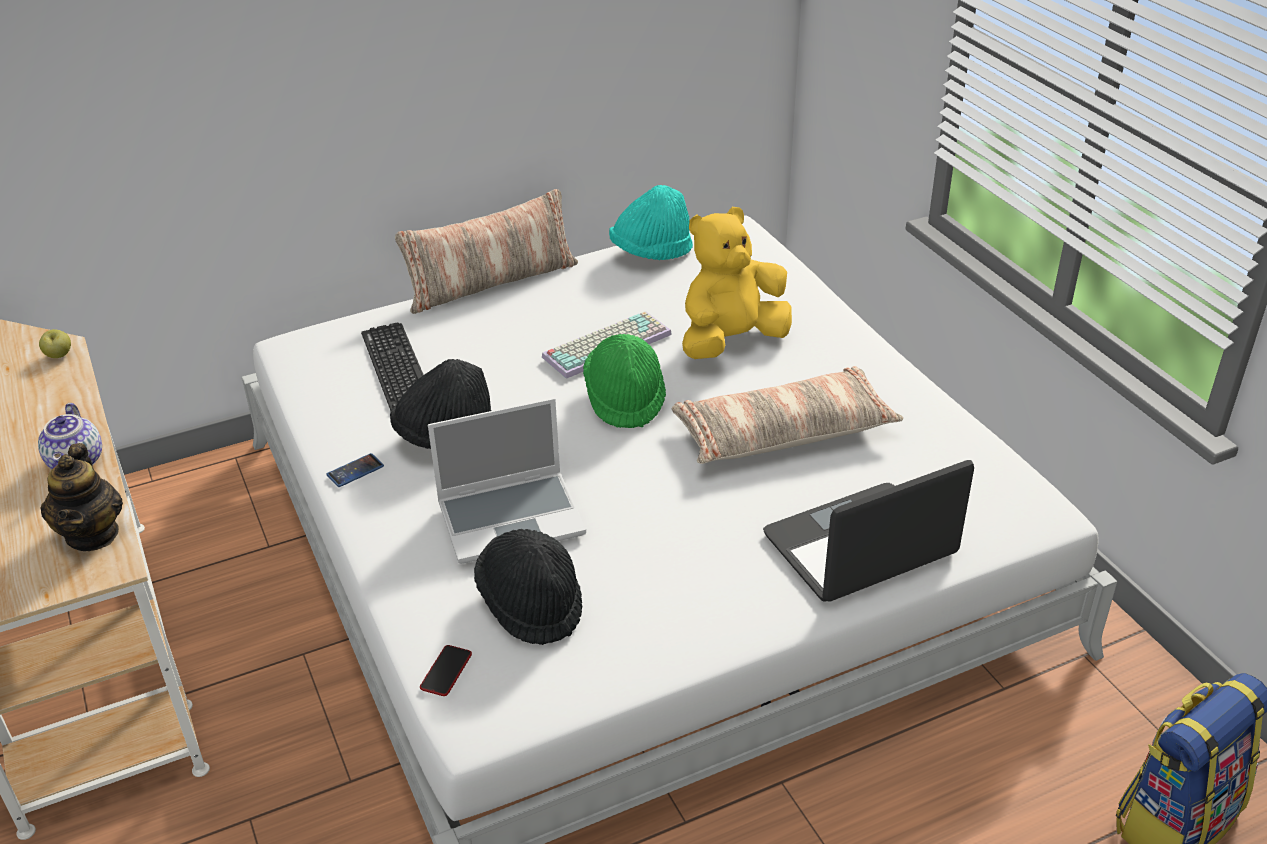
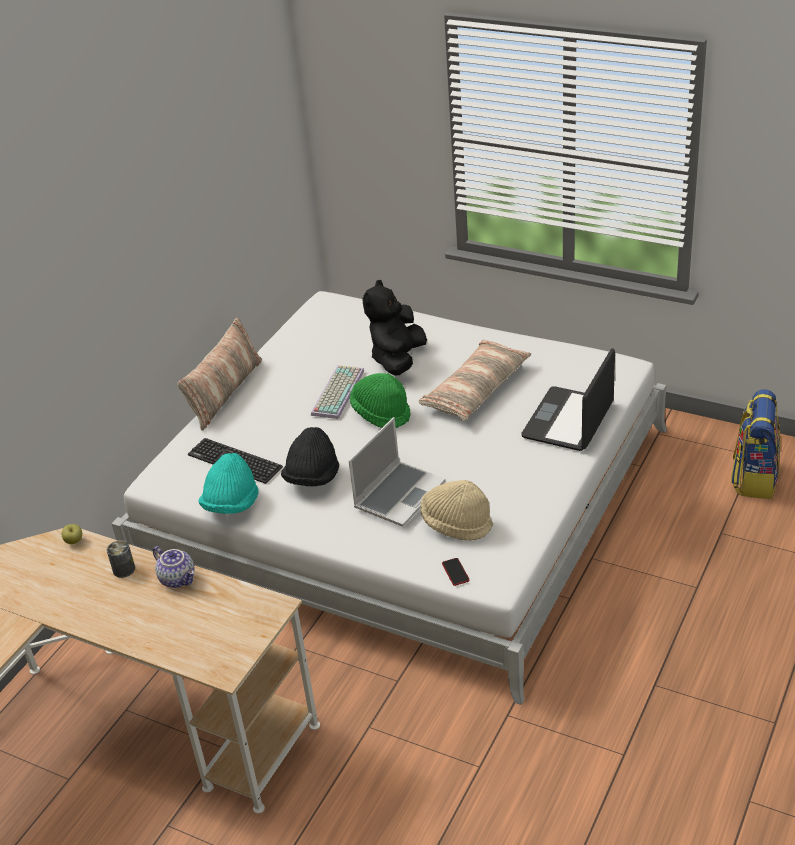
camera: 35 degrees left, 0 degrees up
(50, 417) = (124, 569): none -> can
(93, 534) = (243, 600): teapot -> none
(355, 471) = (286, 519): phone -> none
(531, 603) = (456, 524): black hat -> beige hat
(651, 253) = (298, 334): turquoise hat -> turquoise hat (231, 505)
(731, 341) = (398, 359): yellow plush toy -> black plush toy

